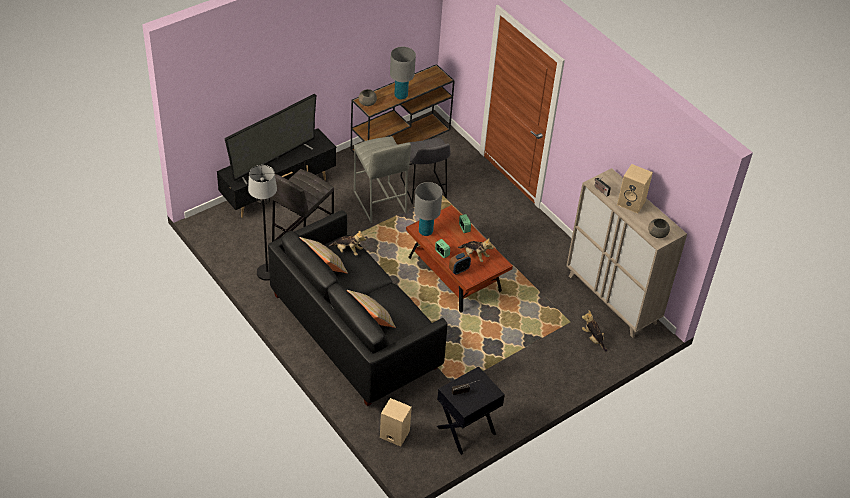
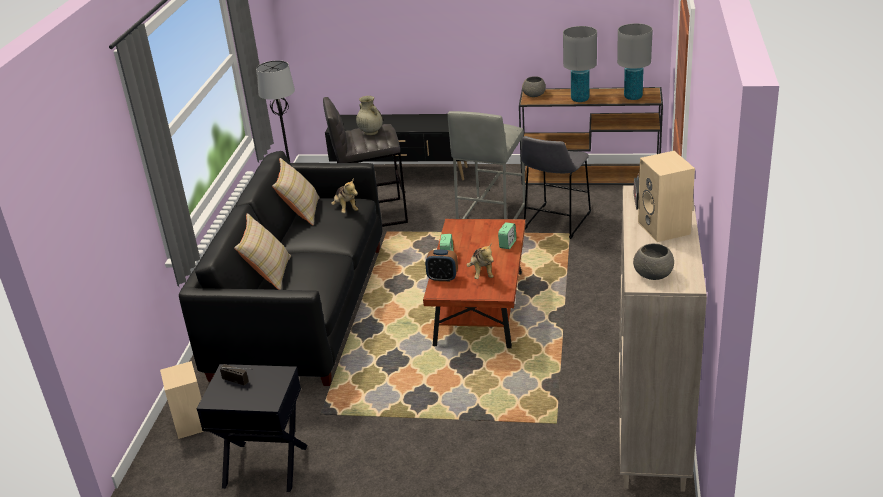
camera: 50 degrees right, 15 degrees down
(273, 161) = (393, 123): television -> none
(305, 183) = (370, 132): none -> beige vase
(425, 231) = (459, 230): grey table lamp -> grey table lamp (633, 97)
(593, 338) = (563, 458): plush toy -> none

